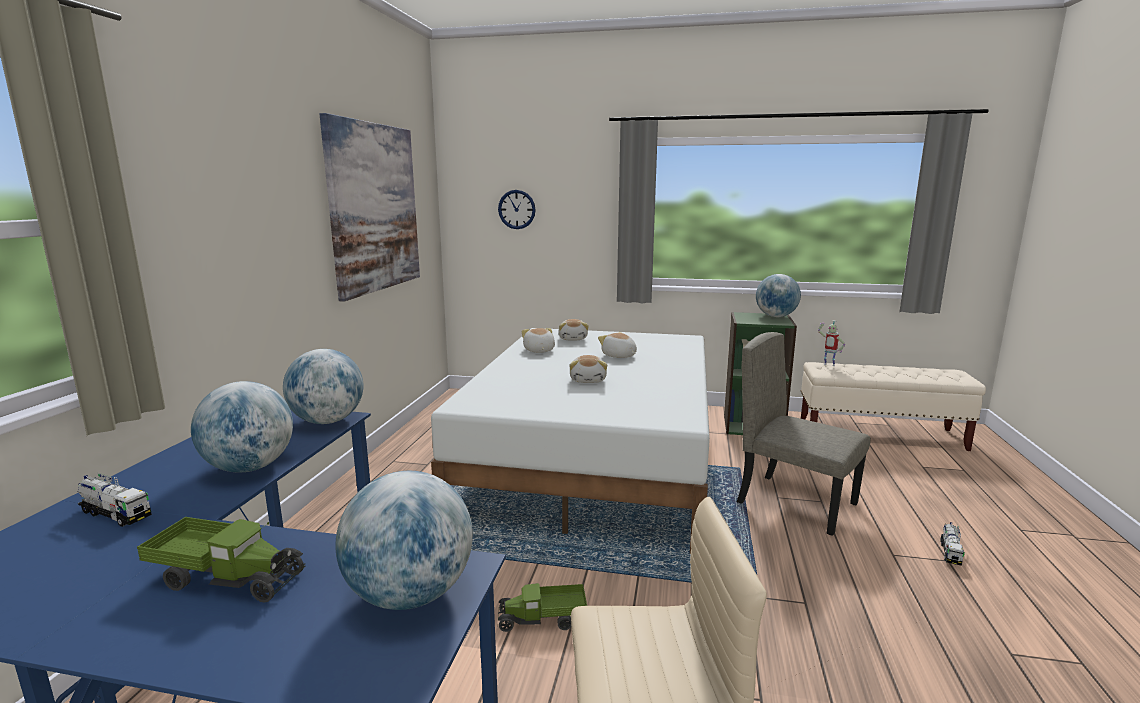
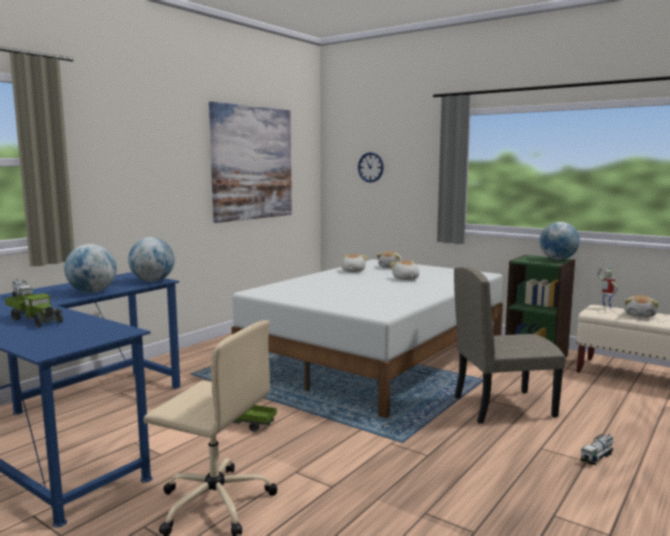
camera: 25 degrees right, 5 degrees down
(410, 595) = (91, 334): globe -> none
(588, 380) = (357, 288): plush toy -> plush toy (640, 315)
(796, 503) = (503, 406): beige chair -> beige chair turned 75 degrees counterclockwise

